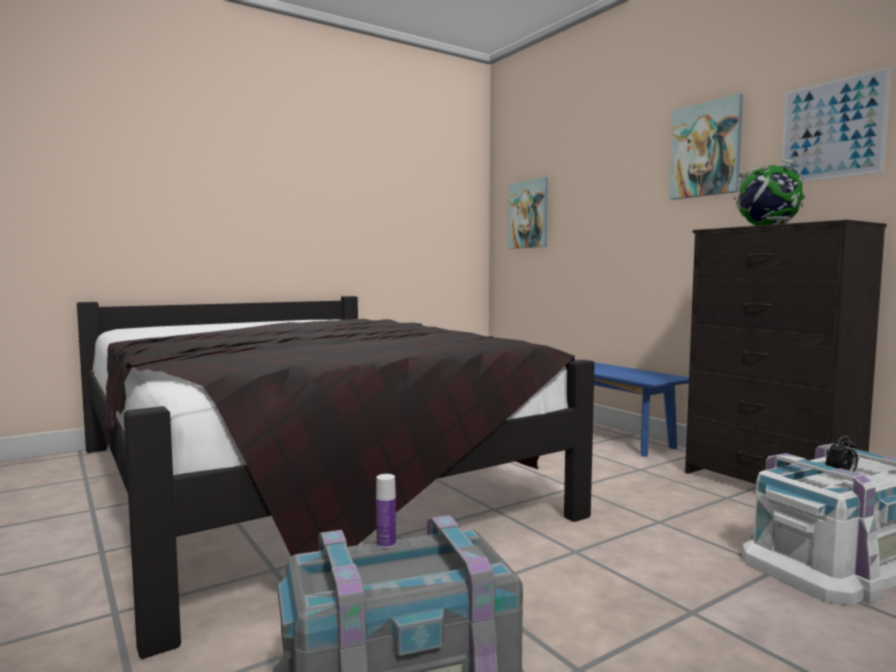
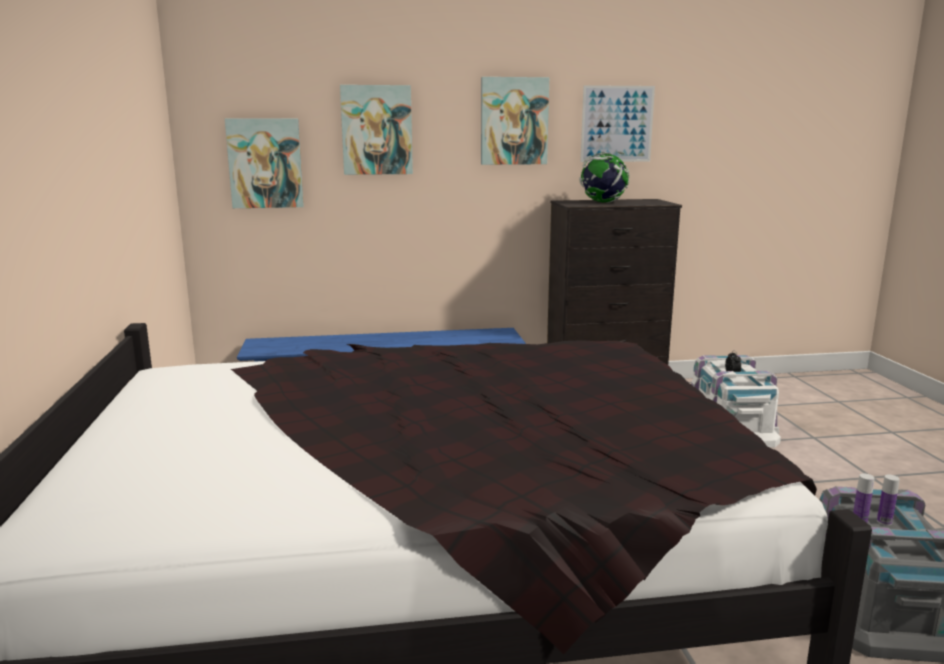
camera: 65 degrees left, 10 degrees up
(420, 571) = (884, 522): none -> bottle
(594, 178) = (376, 130): none -> picture

